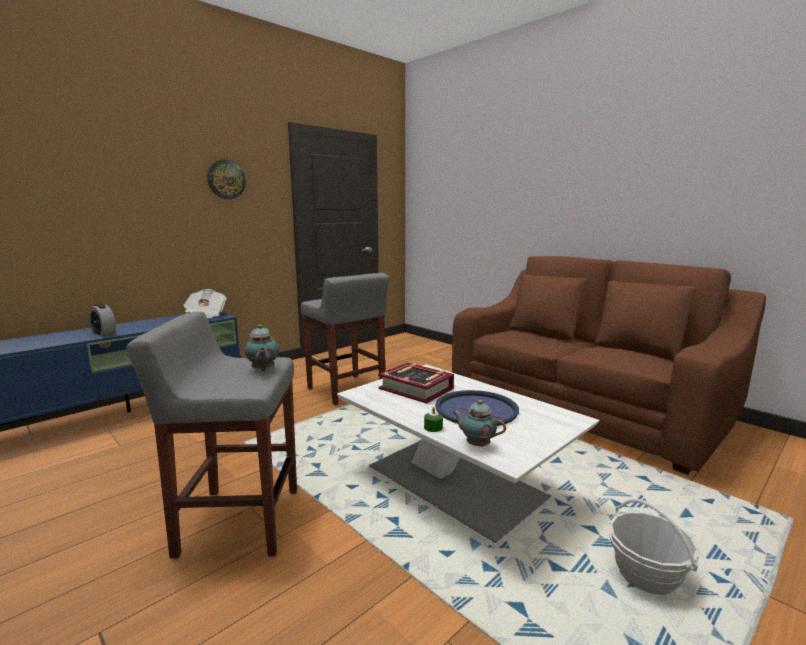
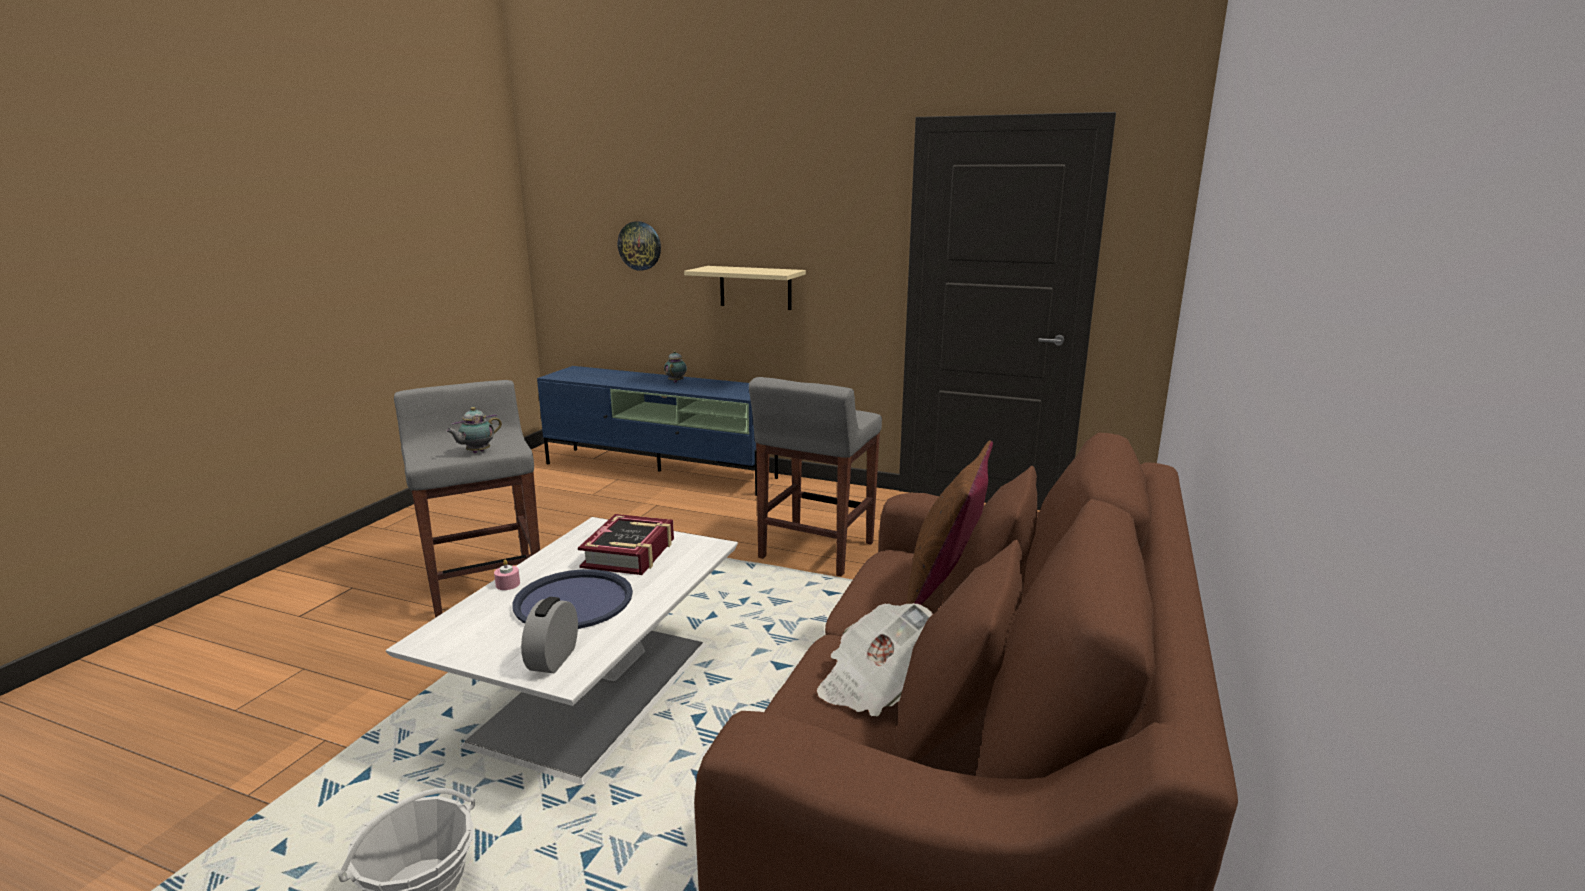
camera: 65 degrees right, 5 degrees up
(104, 333) = (635, 383): alarm clock -> alarm clock (553, 659)
(187, 237) = (755, 287): none -> beige shelf
(205, 316) = (739, 390): newspaper -> newspaper (876, 685)
(226, 179) = (809, 213): wall clock -> wall clock (640, 246)
(433, 427) = (508, 584): green candle -> pink candle
(476, 444) = (465, 616): teapot -> teapot (676, 381)
(538, 336) = (943, 597): none -> brown pillow

